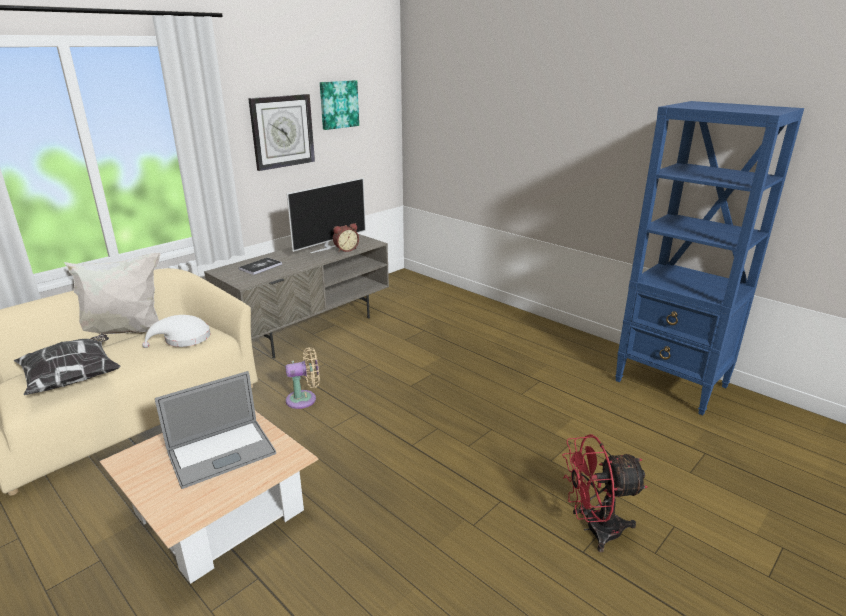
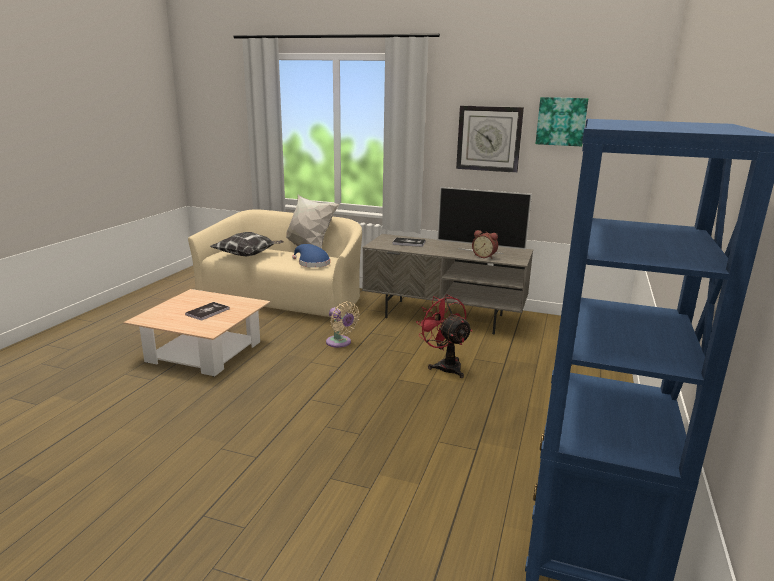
camera: 65 degrees right, 5 degrees down
(183, 339) = (312, 263): white hat -> blue hat
(221, 453) = (207, 312): laptop -> book
(594, 529) = (235, 519): red fan -> red fan (445, 366)

